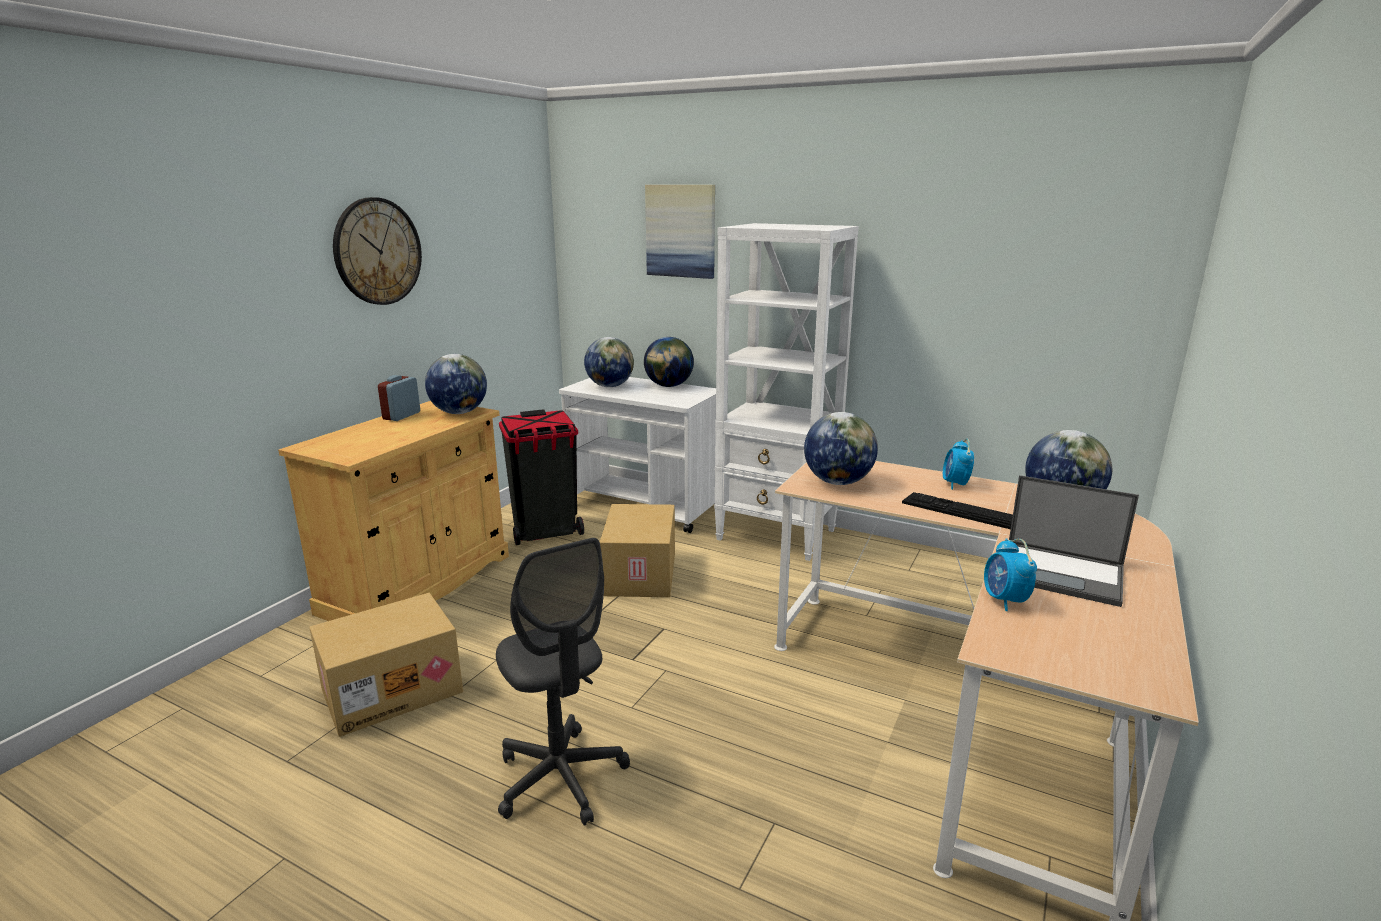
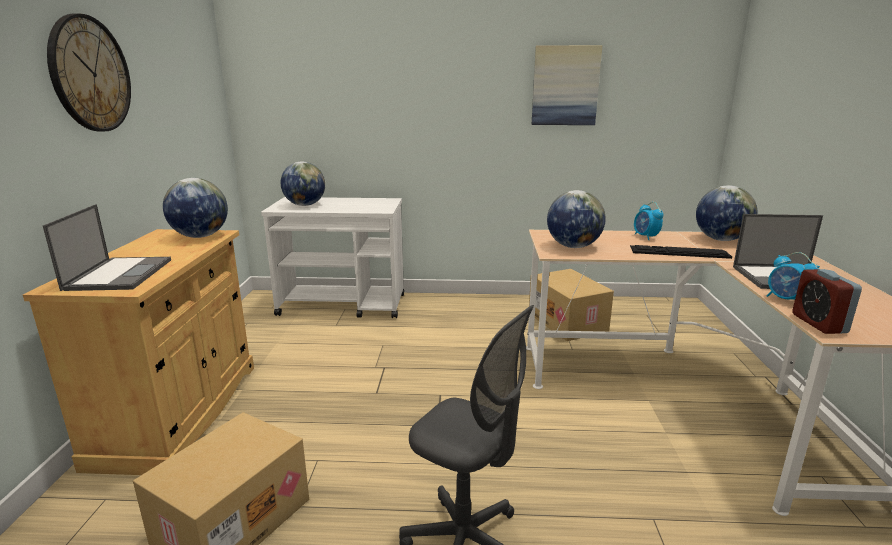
camera: 25 degrees left, 0 degrees up
(358, 442) = (119, 274): none -> laptop
(401, 416) = (140, 246): alarm clock -> alarm clock (819, 323)
(546, 532) = (273, 341): black trash can -> none
(641, 574) = (385, 357): cardboard box -> cardboard box (568, 322)
(669, 386) = (355, 200): globe -> none
(681, 231) = (353, 67): picture -> picture (565, 86)
(777, 535) = (462, 307): white bookcase -> none

